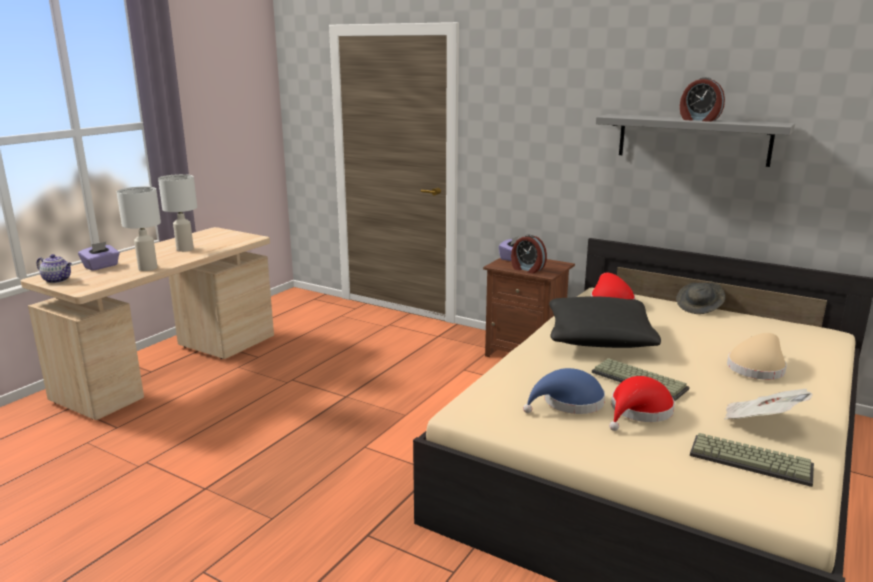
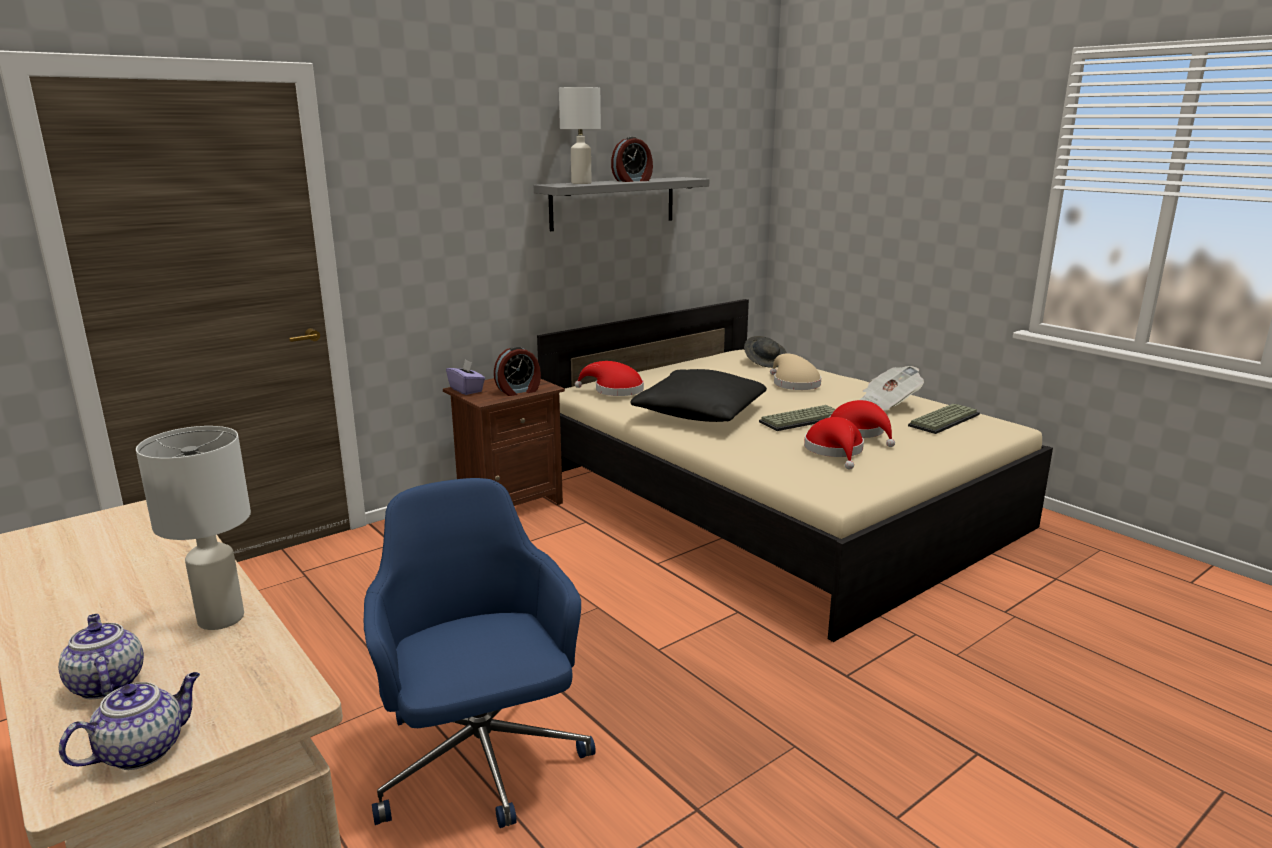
camera: 70 degrees left, 0 degrees up
(101, 266) = (106, 684): purple tissue box -> teapot
(185, 249) = (125, 575): white table lamp -> white table lamp (580, 183)
(236, 415) = (481, 761): none -> blue office chair
(569, 403) = (835, 451): blue hat -> red hat
(699, 307) = (657, 369): grey hat -> grey hat (765, 362)

